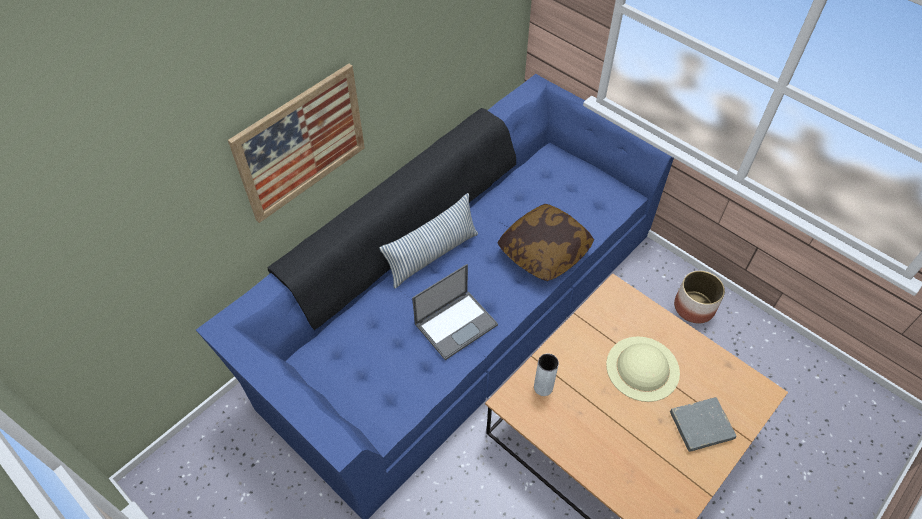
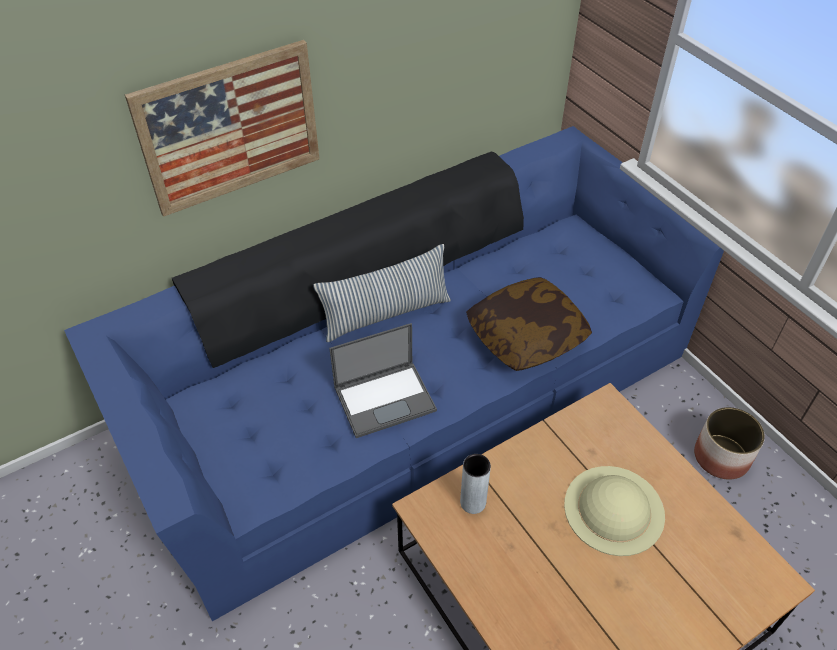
camera: 15 degrees right, 5 degrees down
(701, 426) = (674, 605): grey book -> none

